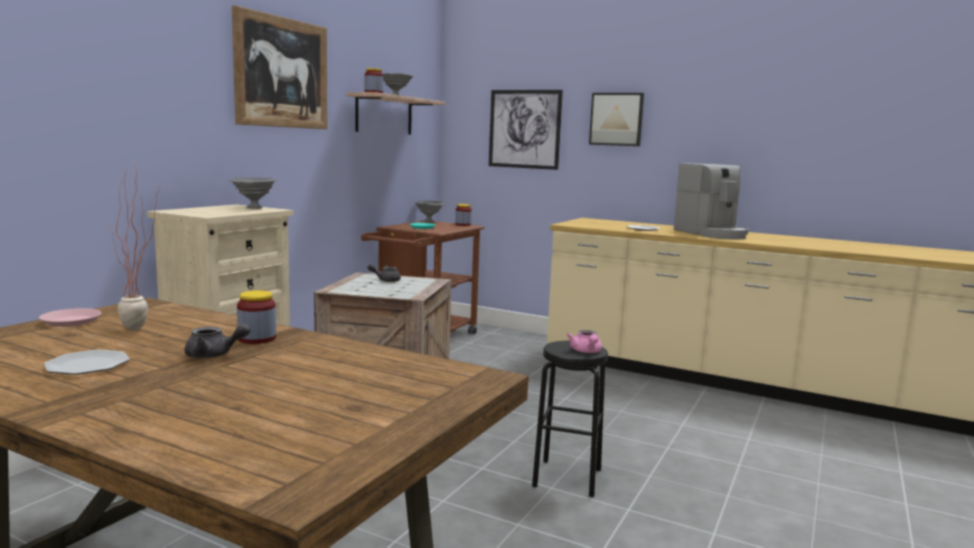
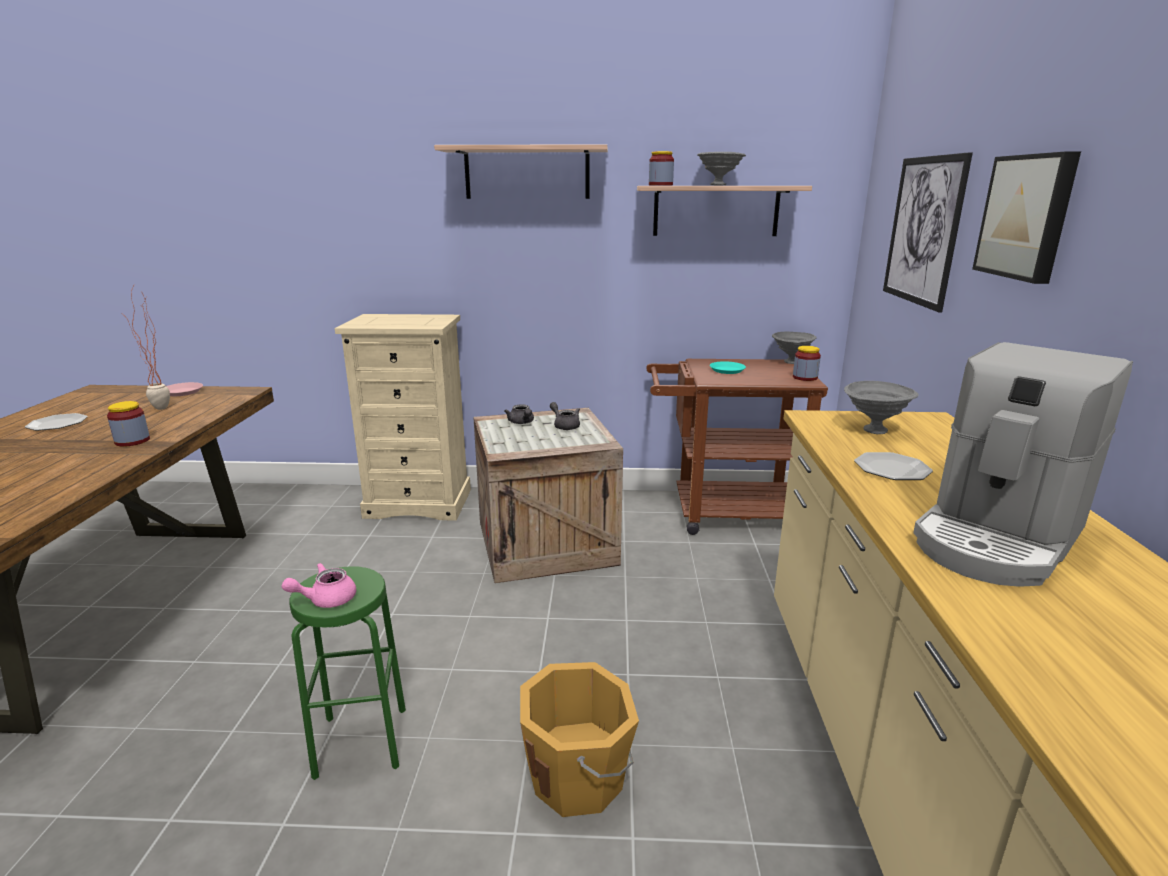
camera: 65 degrees right, 10 degrees up
(214, 355) = (79, 443): grey teapot -> grey teapot (521, 423)
(254, 208) = (433, 321): grey bowl -> grey bowl (874, 431)
(282, 73) = (527, 173): picture -> shelf
(567, 478) = (361, 742): black stool -> green stool
(637, 426) = (579, 777): none -> orange bucket

